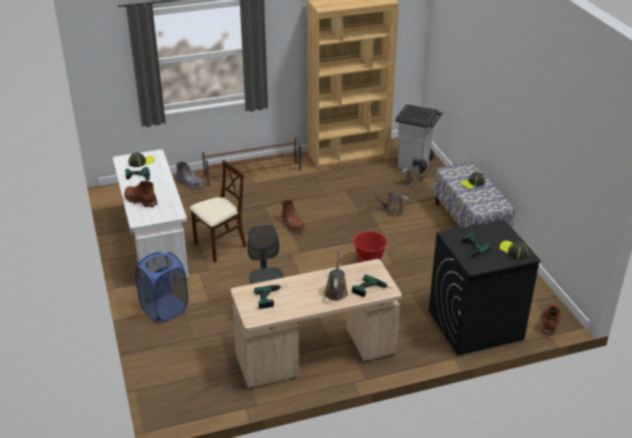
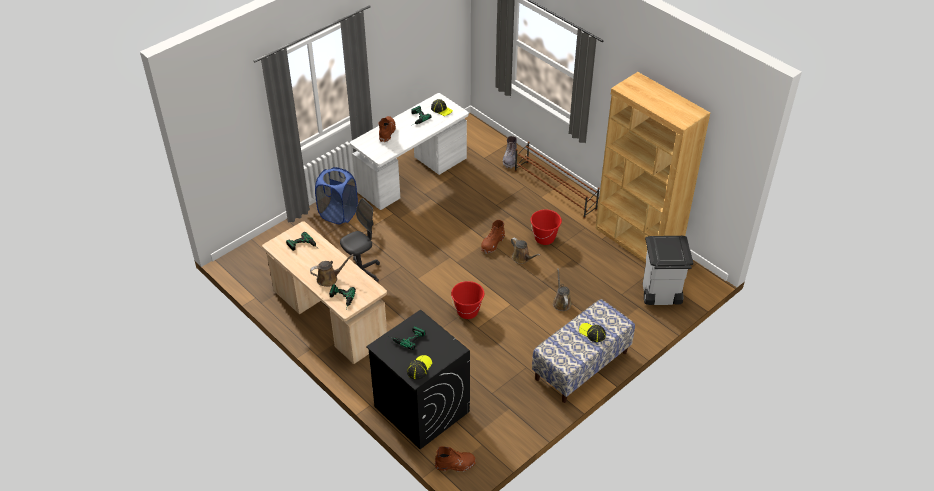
camera: 65 degrees right, 10 degrees up
(220, 246) = (434, 212): beige chair -> none
(308, 196) = (544, 238): none -> red bucket
(414, 183) = (623, 305): brown watering can -> brown watering can (522, 258)

